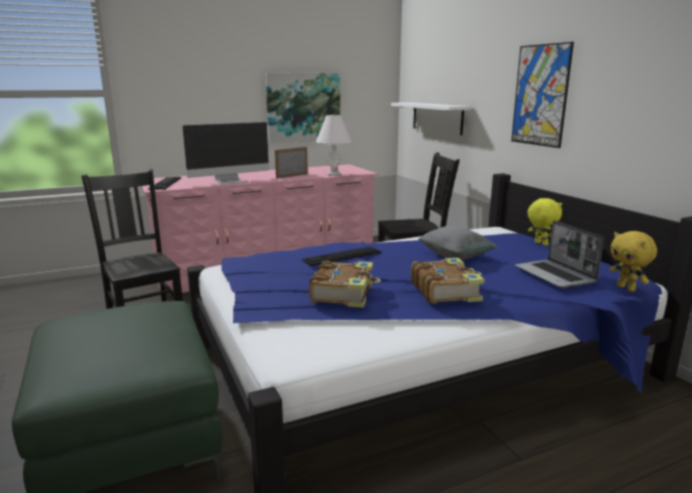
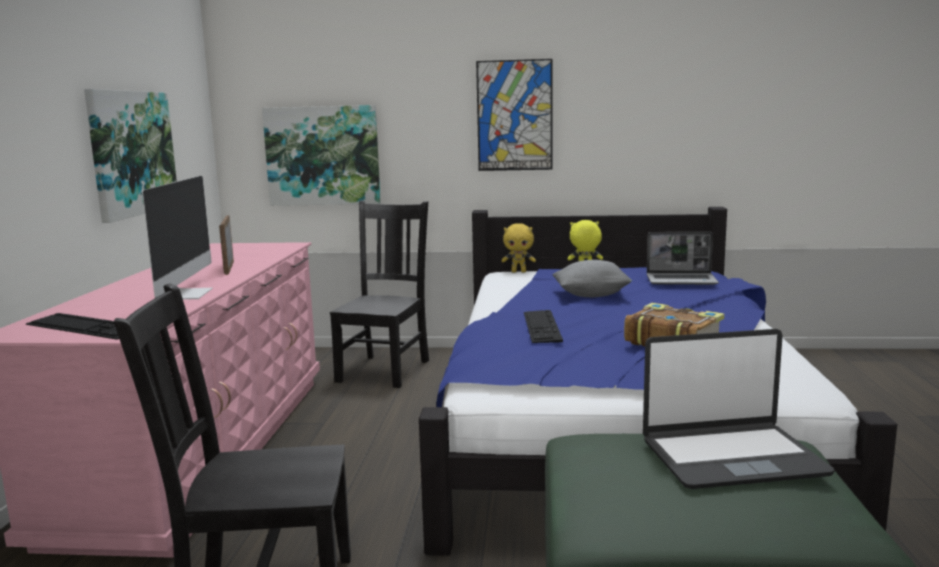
camera: 60 degrees left, 5 degrees down
(142, 342) = (731, 457): none -> laptop
(333, 174) = (269, 254): white table lamp -> none
(437, 117) = (323, 155): white shelf -> picture
(445, 291) = (695, 311): book -> none
(626, 288) = (719, 275): yellow plush toy -> yellow plush toy (519, 271)

